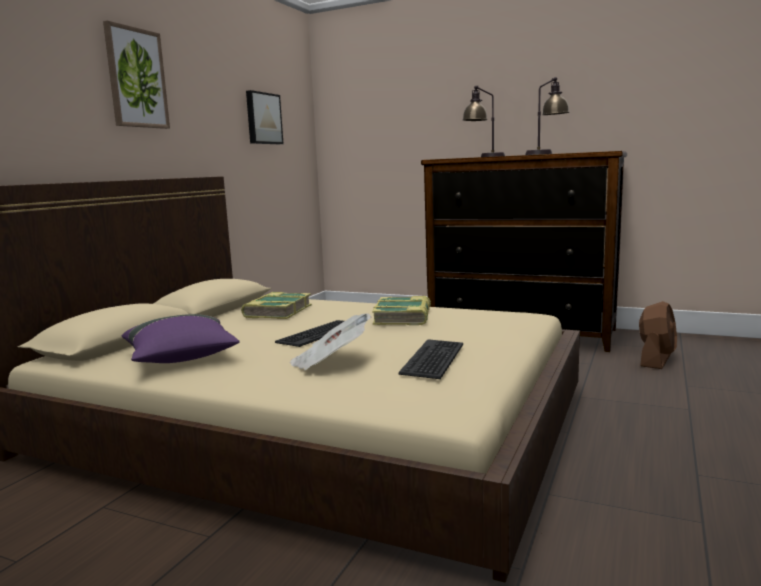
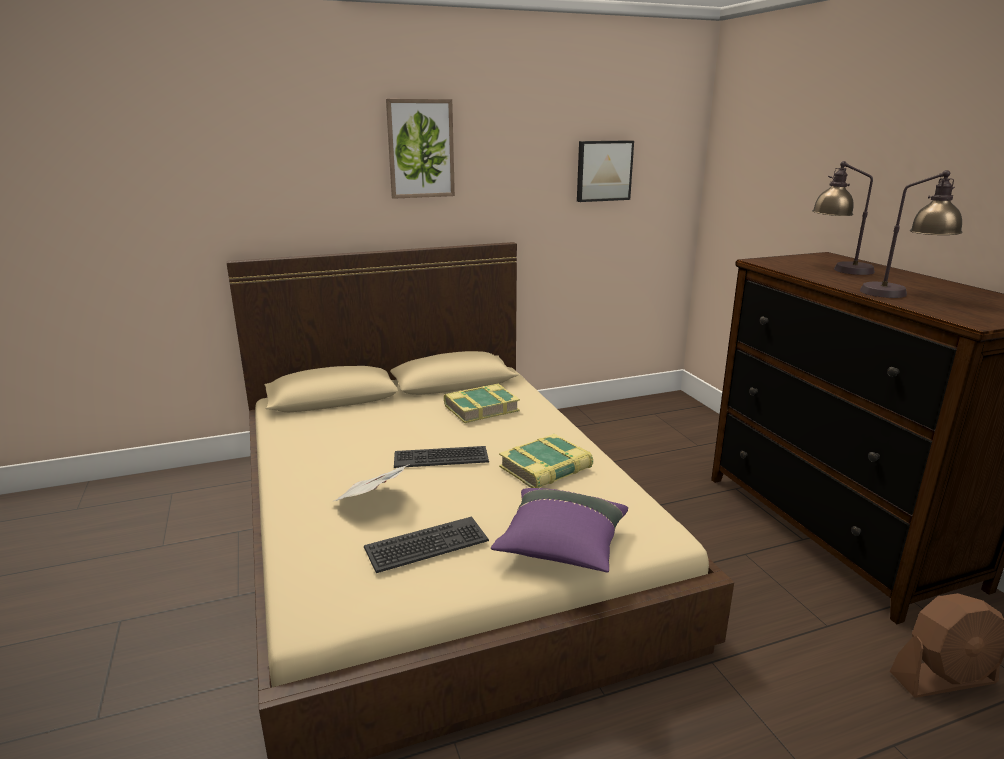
camera: 45 degrees right, 10 degrees up
(181, 358) = (322, 440): purple pillow -> purple pillow (561, 547)

